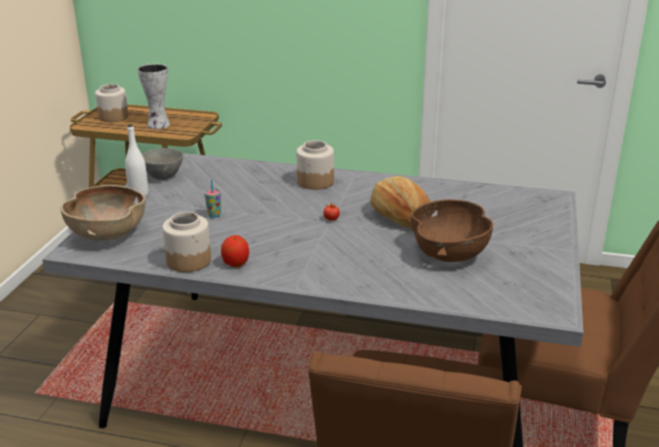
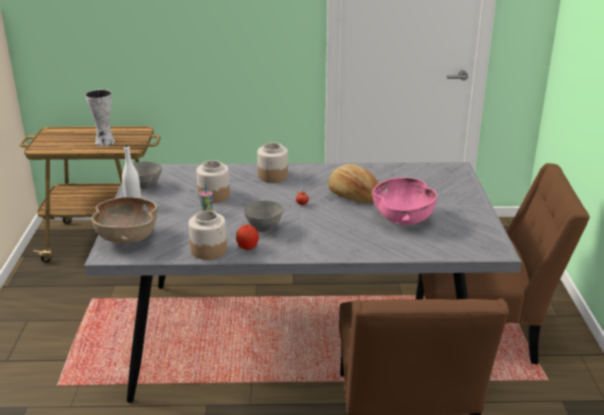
camera: 15 degrees left, 0 degrees up
(113, 117) = (59, 139): jar -> jar (213, 195)
(268, 242) = (264, 228): none -> grey bowl
(449, 253) = (403, 218): brown bowl -> pink bowl

